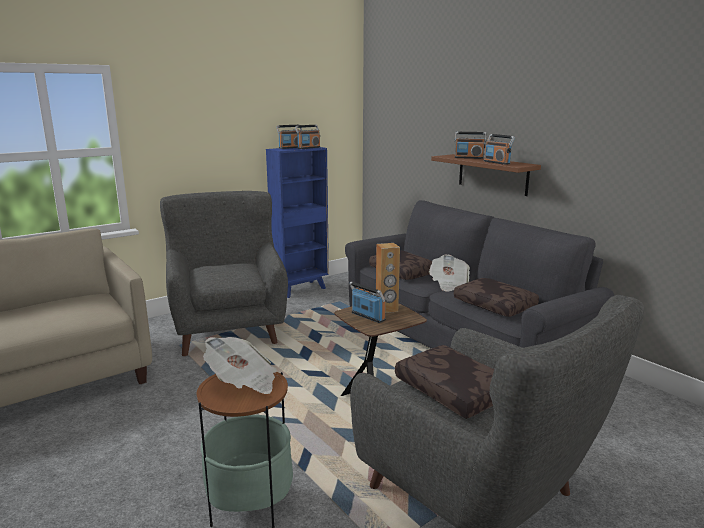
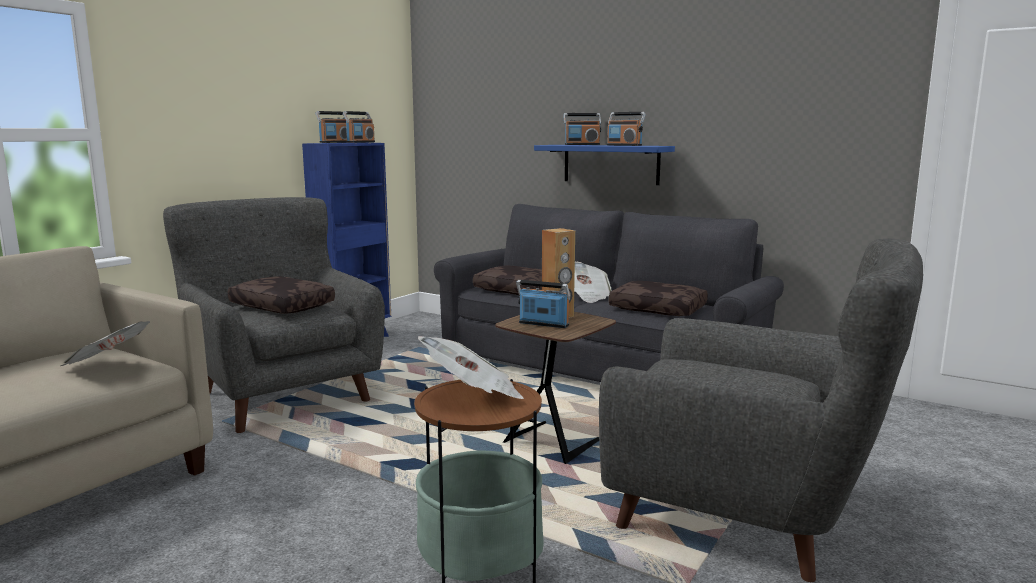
camera: 20 degrees left, 5 degrees down
(86, 311) = (108, 364): none -> newspaper
(451, 391) = (709, 380): brown pillow -> brown pillow (280, 306)
(492, 174) = (611, 164): brown shelf -> blue shelf

